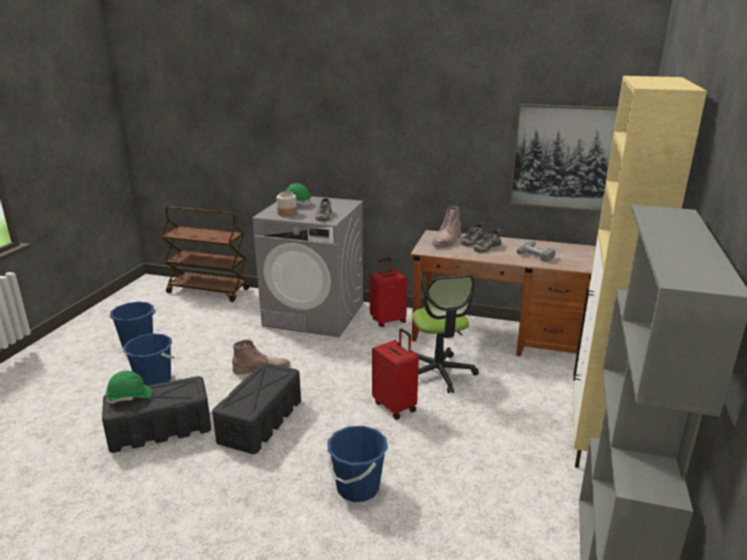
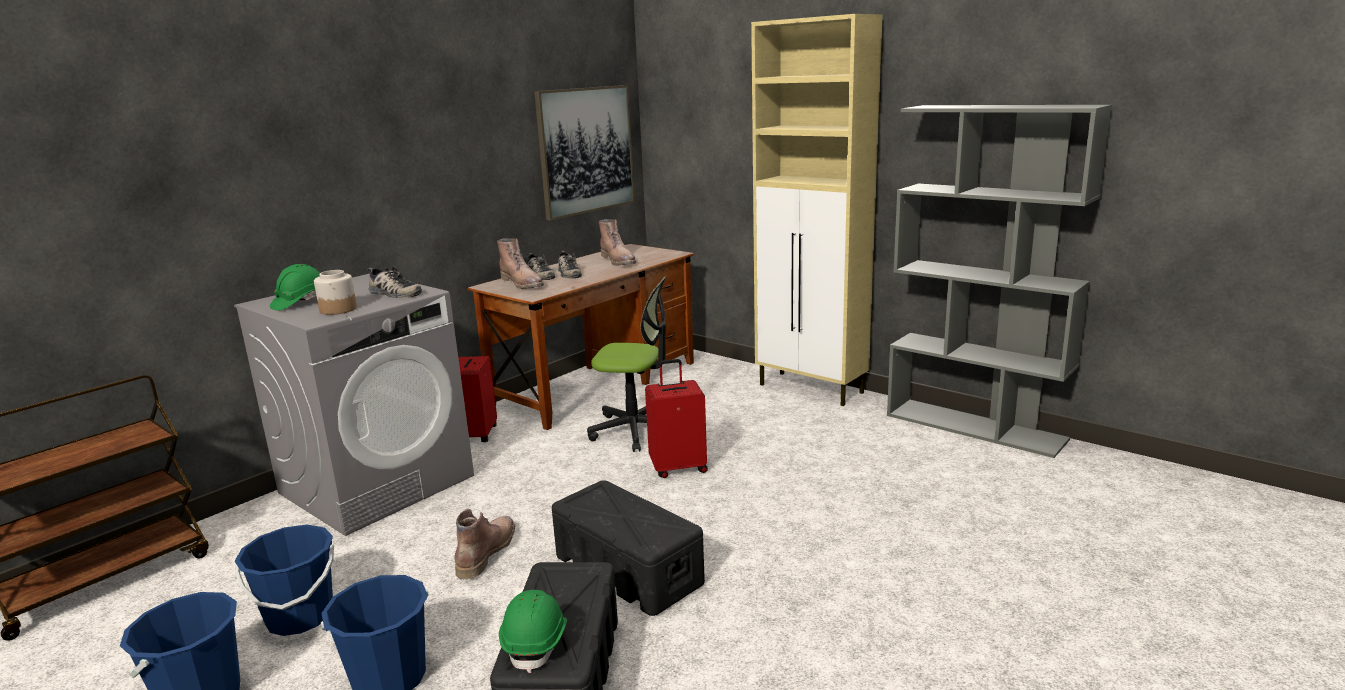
camera: 65 degrees left, 5 degrees down
(357, 487) = (814, 518): blue bucket -> blue bucket (300, 617)
(538, 254) = (619, 261): power drill -> brown boot

